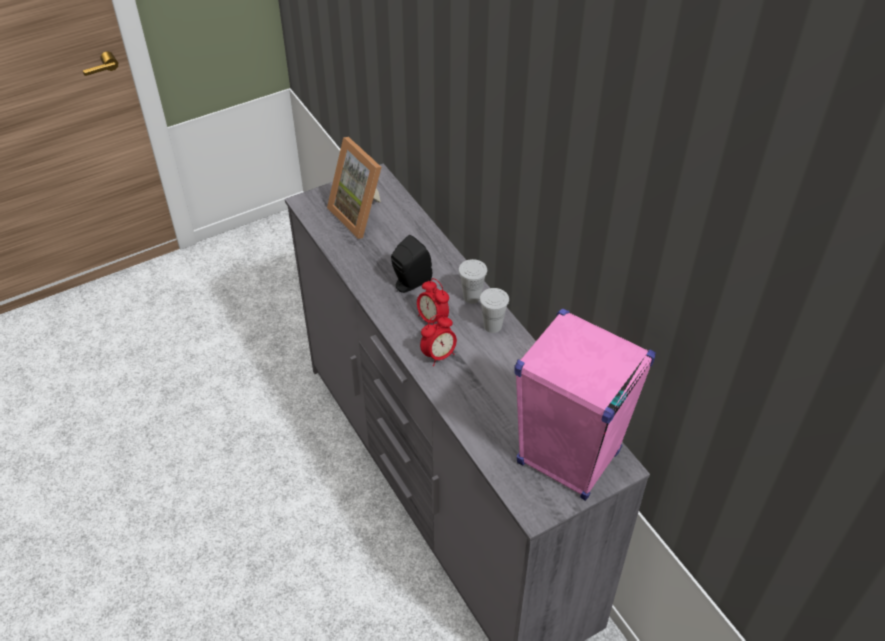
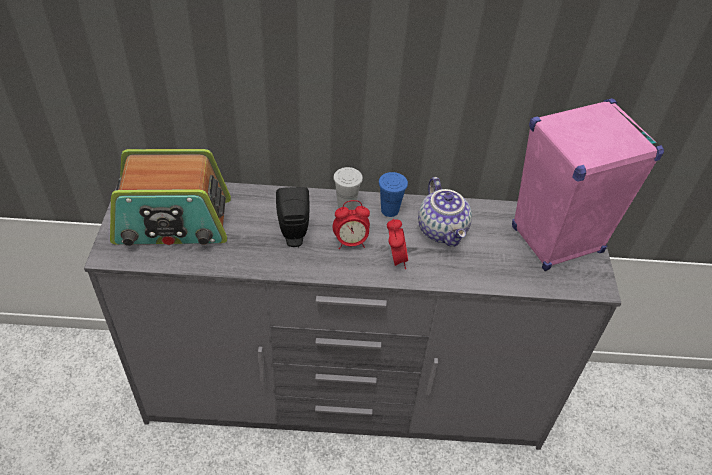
camera: 60 degrees left, 0 degrees up
(362, 214) = (173, 222): picture frame -> radio
(492, 326) = (390, 210): white cup -> blue cup
(501, 371) = (443, 231): none -> teapot

